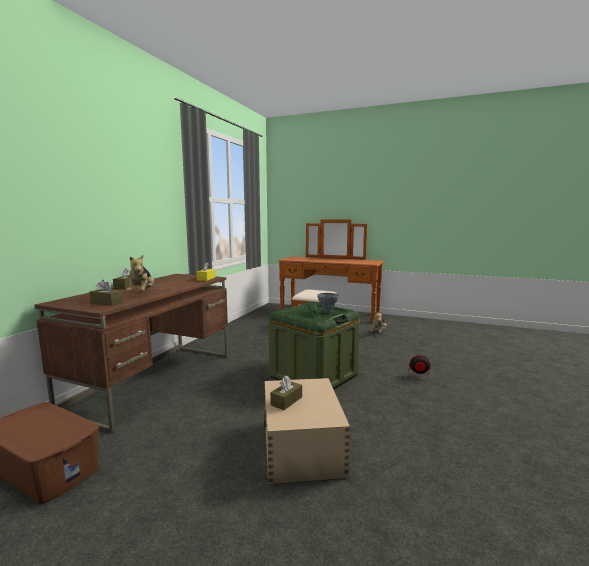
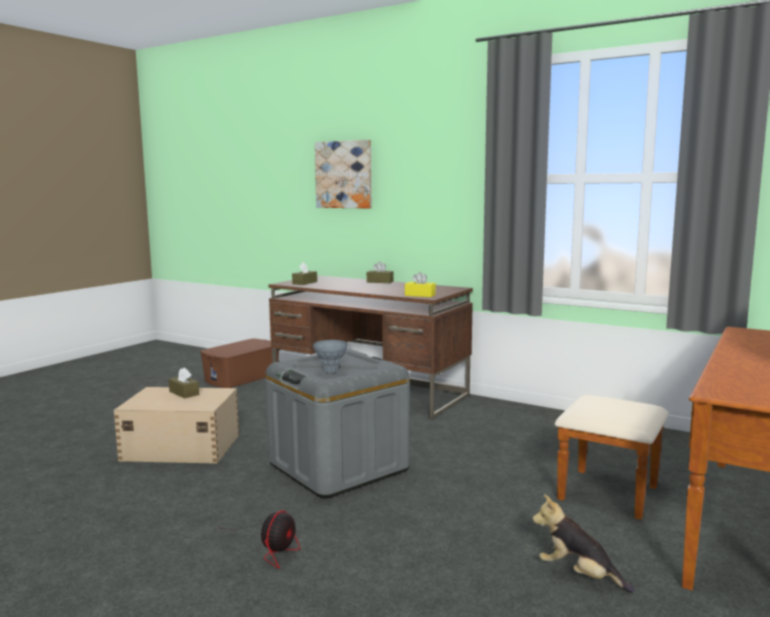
camera: 100 degrees right, 0 degrees up
(56, 182) = (344, 174): none -> picture
(142, 293) = (341, 286): plush toy -> none
(313, 375) = (338, 467): green storage box -> grey storage box

